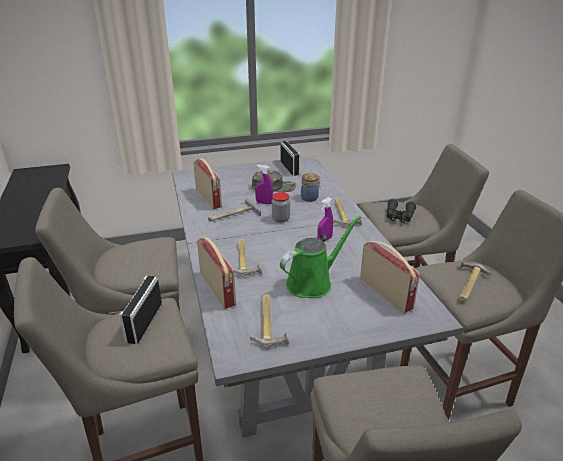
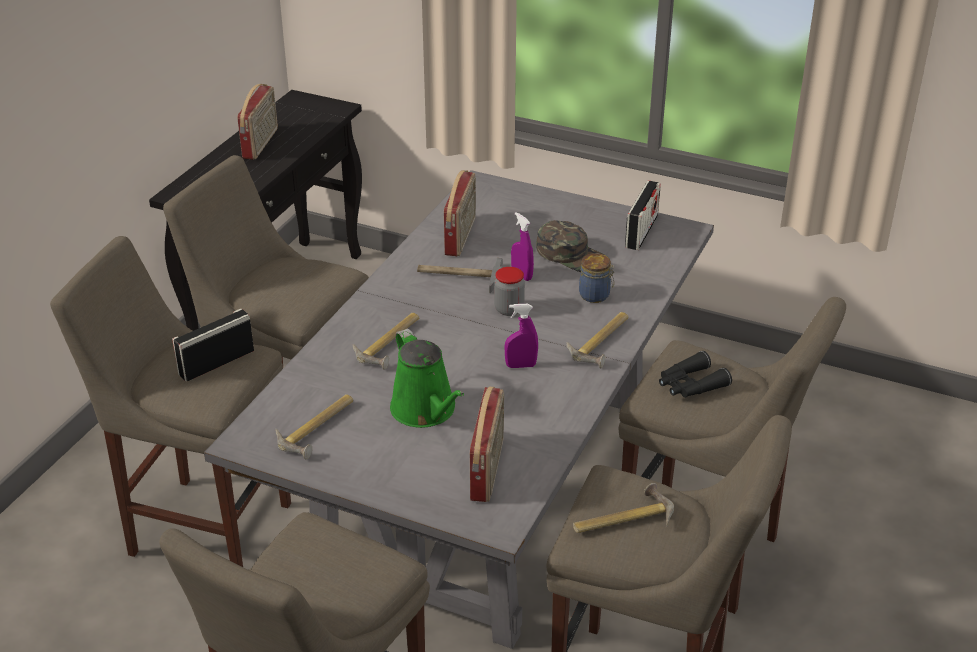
camera: 40 degrees right, 5 degrees up
(218, 289) = (317, 364): radio -> radio (261, 144)
(312, 282) = (426, 411): green watering can -> green watering can turned 60 degrees clockwise

